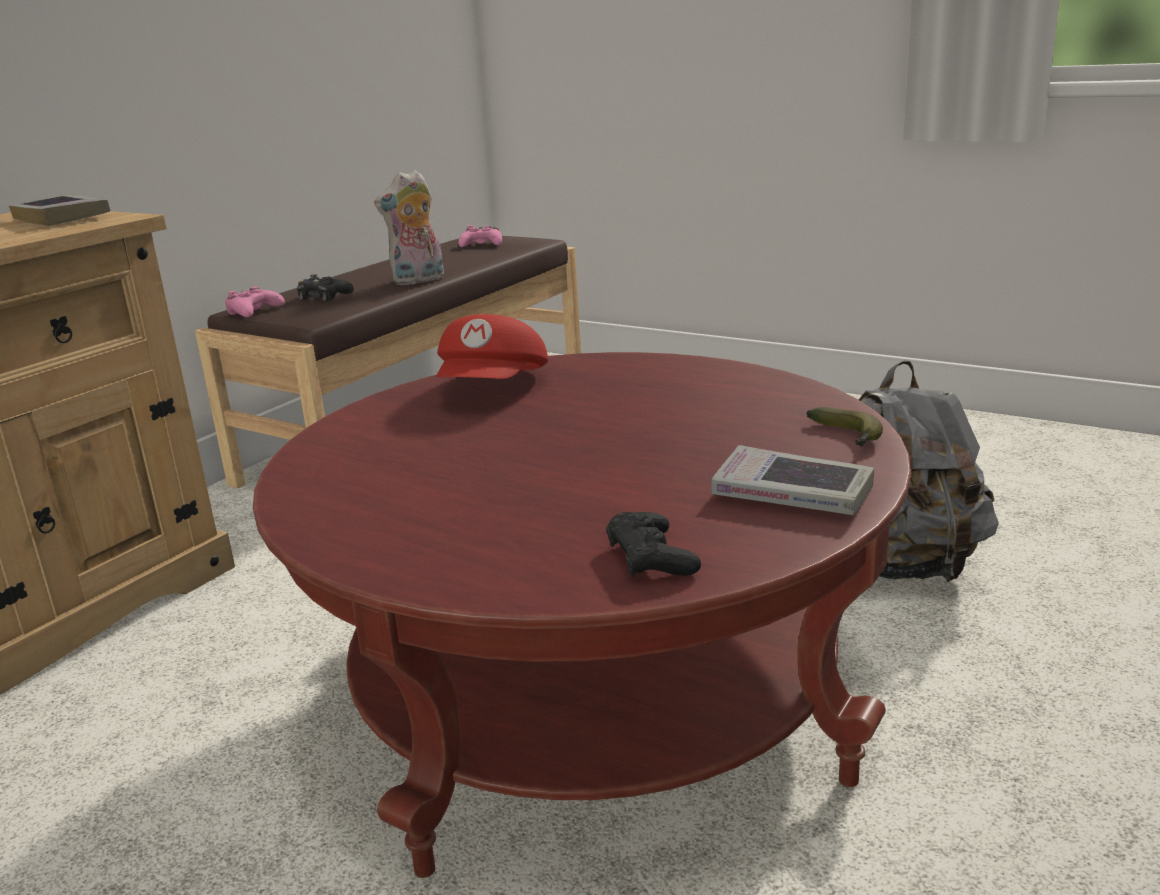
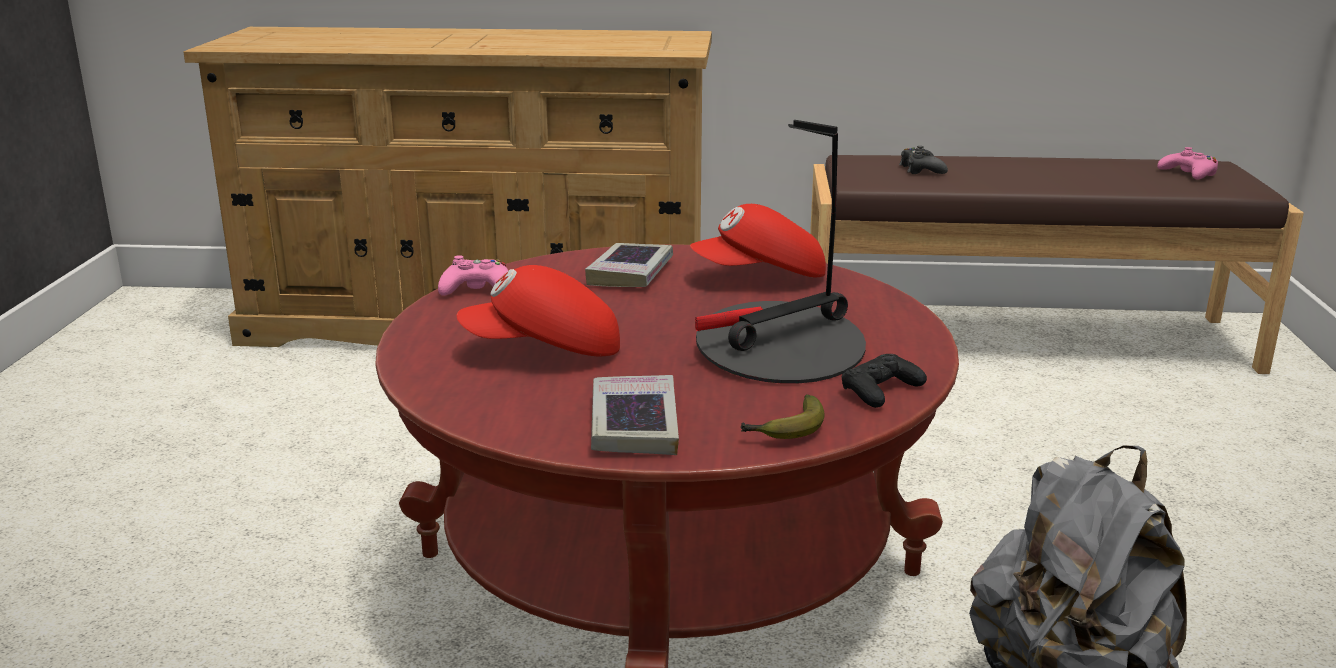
camera: 60 degrees right, 0 degrees up
(61, 218) = (669, 43): book -> book (630, 273)
(253, 311) = (851, 162): pink game controller -> pink game controller (477, 289)
(418, 281) = (1021, 184): plush toy -> none
(562, 508) = (544, 351): none -> red cap
(651, 557) = (482, 395): black game controller -> black game controller (881, 390)
(673, 411) = (780, 349): none -> table lamp

